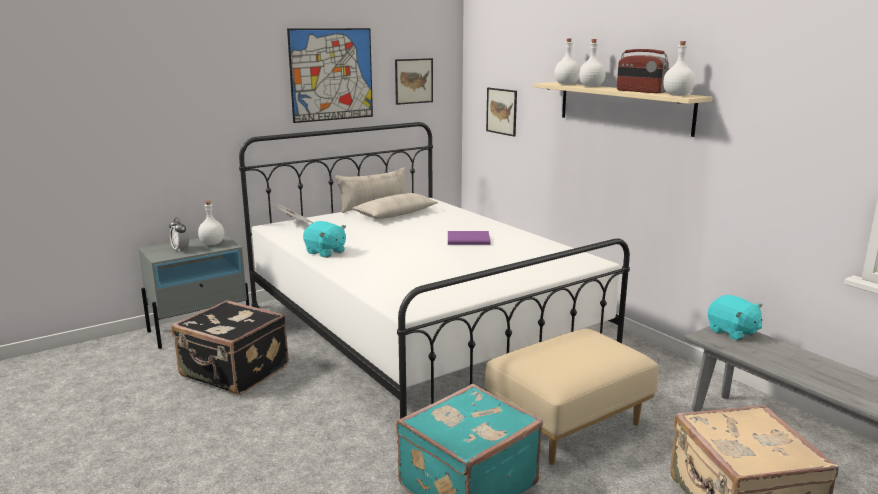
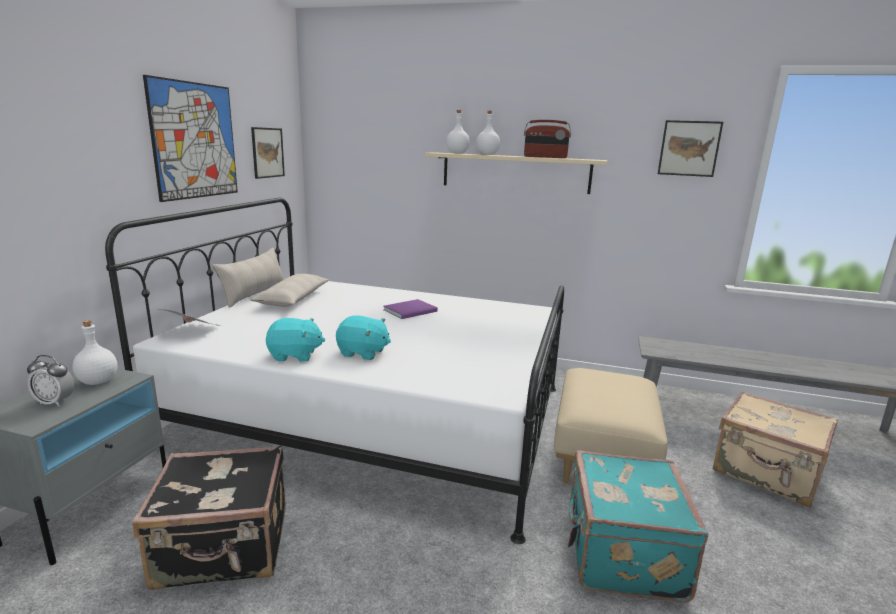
camera: 40 degrees left, 0 degrees up
(501, 111) = (363, 183): picture -> picture (689, 148)
(677, 95) = (585, 159): white bottle -> none
(732, 332) = (658, 343): turquoise plush toy -> turquoise plush toy (363, 353)

